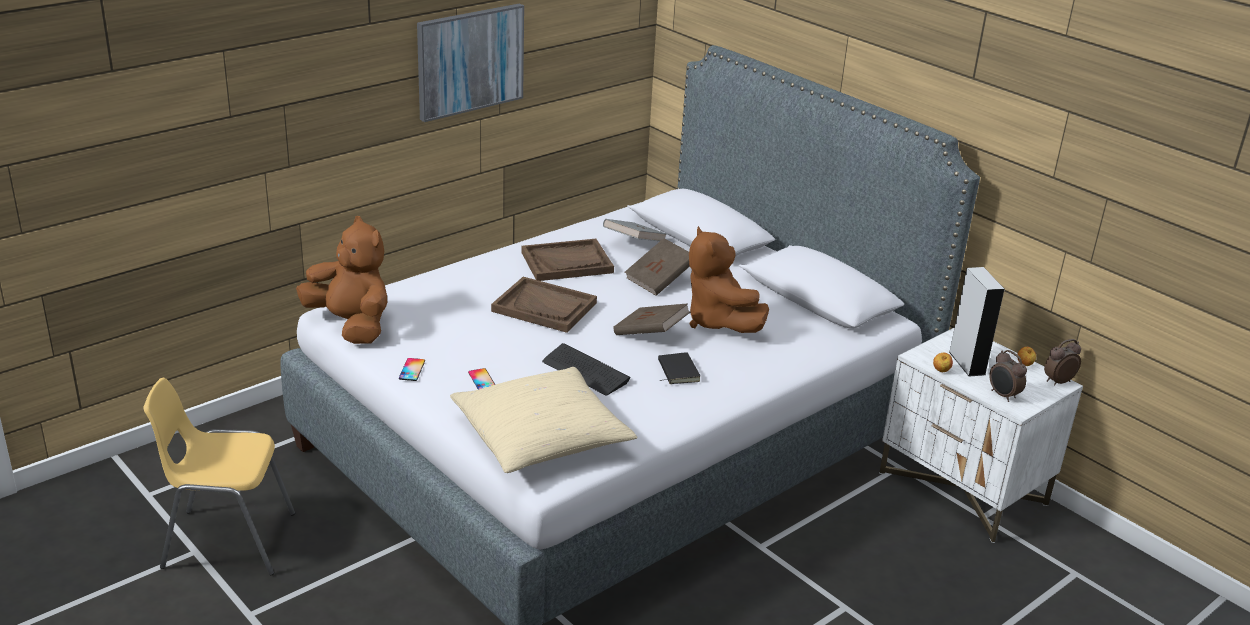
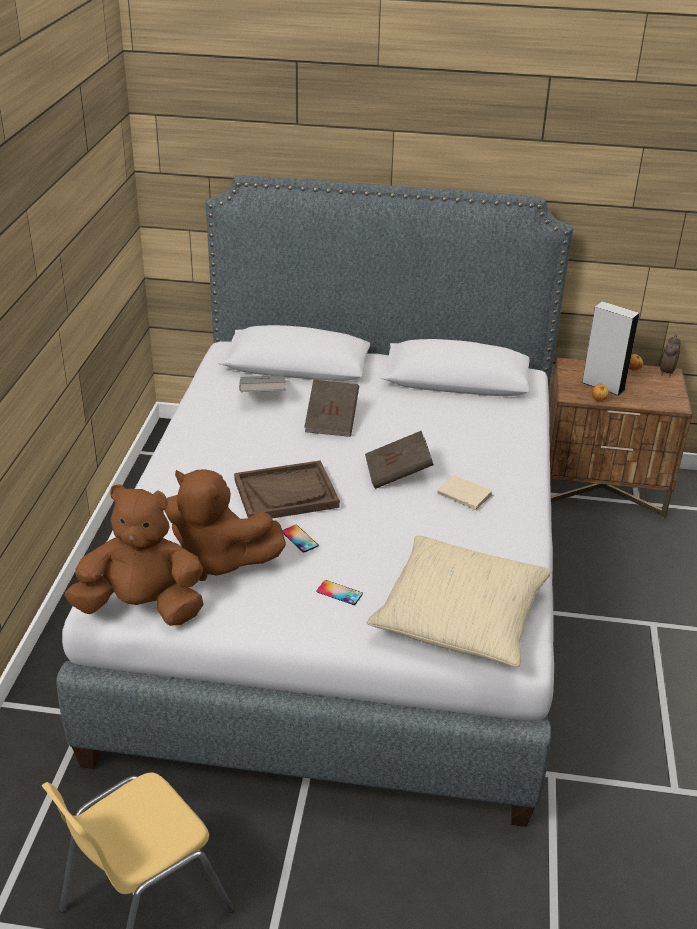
camera: 40 degrees left, 5 degrees up
(412, 370) = (267, 619): phone -> phone (299, 539)
(470, 61) = (46, 266): picture -> none
(567, 262) = (237, 441): brown tray -> none
(585, 371) = (402, 535): keyboard -> none
(676, 371) = (463, 496): black book -> beige book
(718, 322) = (426, 436): brown plush toy -> brown plush toy (219, 560)
(963, 489) = (602, 488): white nightstand -> brown nightstand
(1003, 395) = (656, 400): alarm clock -> none

